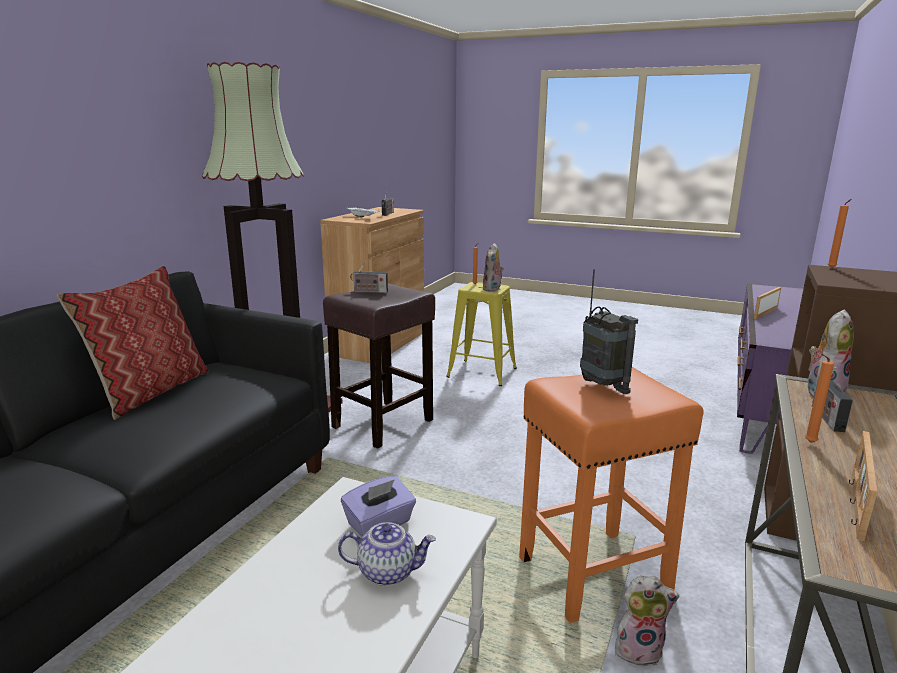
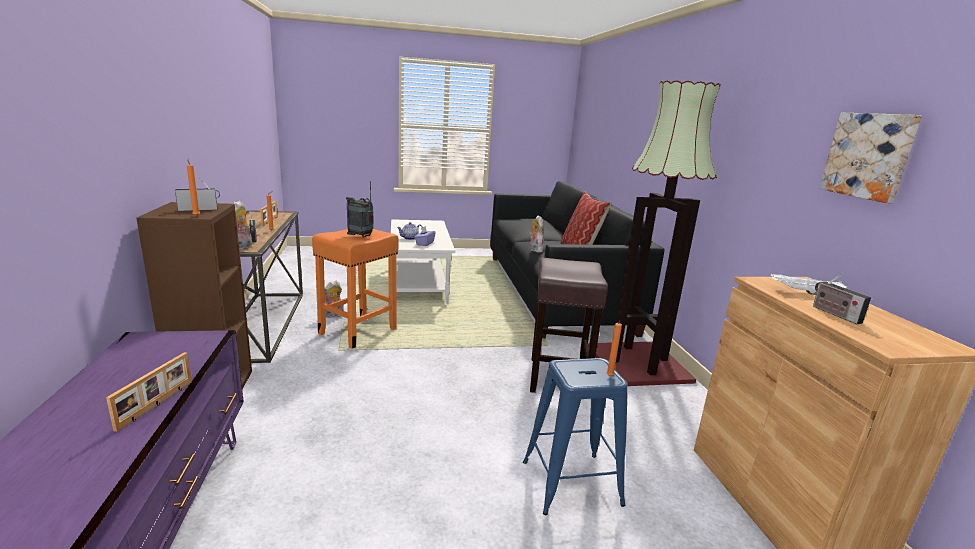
camera: 145 degrees right, 0 degrees up
(316, 129) = (869, 156): none -> picture
(369, 292) = (586, 271): radio -> radio (200, 209)
(482, 372) = (571, 483): yellow stool -> blue stool
(492, 289) = (571, 370): plush toy -> plush toy (534, 249)

